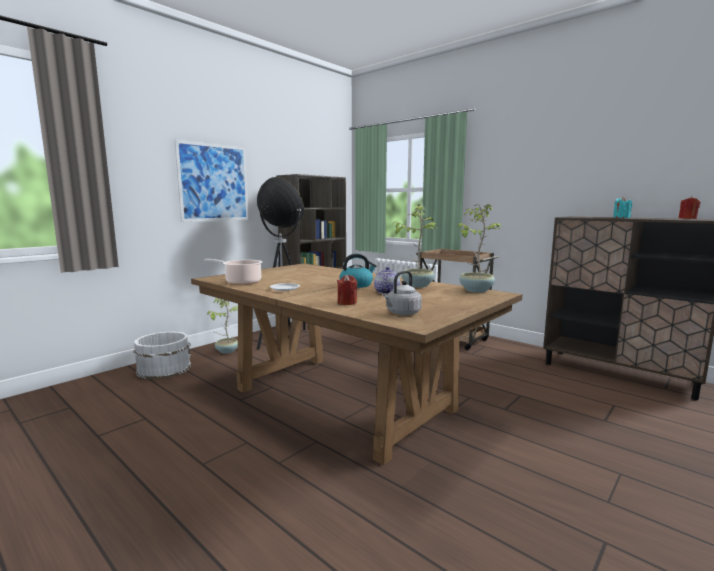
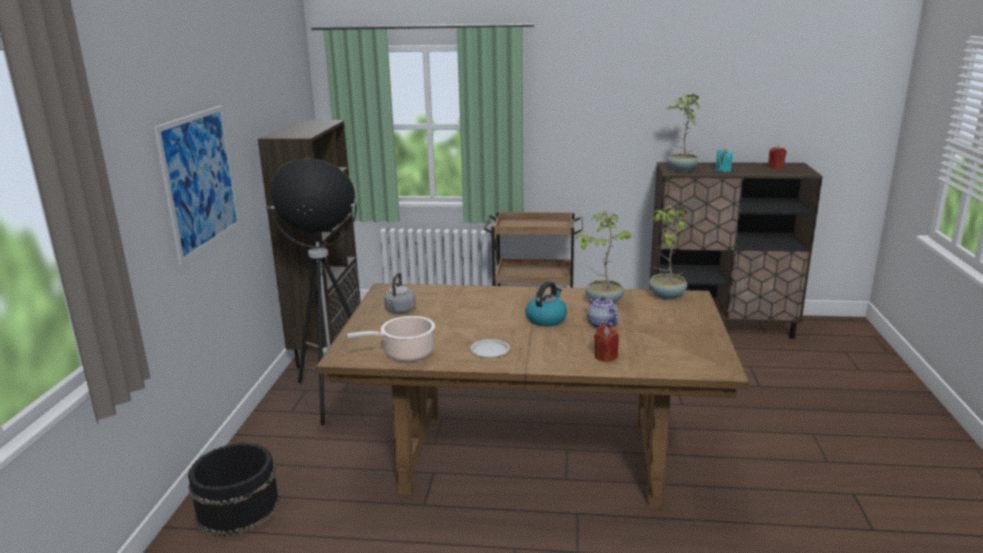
camera: 35 degrees left, 10 degrees up
(164, 368) = (237, 507): white bucket -> black bucket
(226, 351) = (281, 444): potted plant -> potted plant (681, 170)
(402, 313) = (681, 357): grey kettle -> grey kettle (399, 311)

